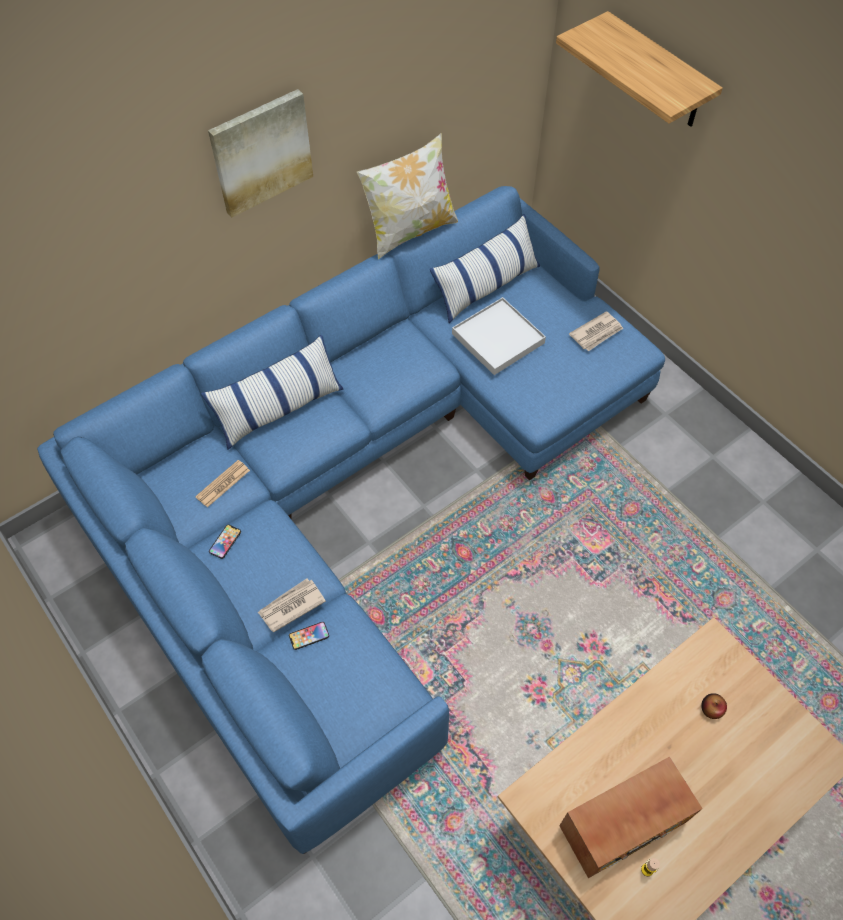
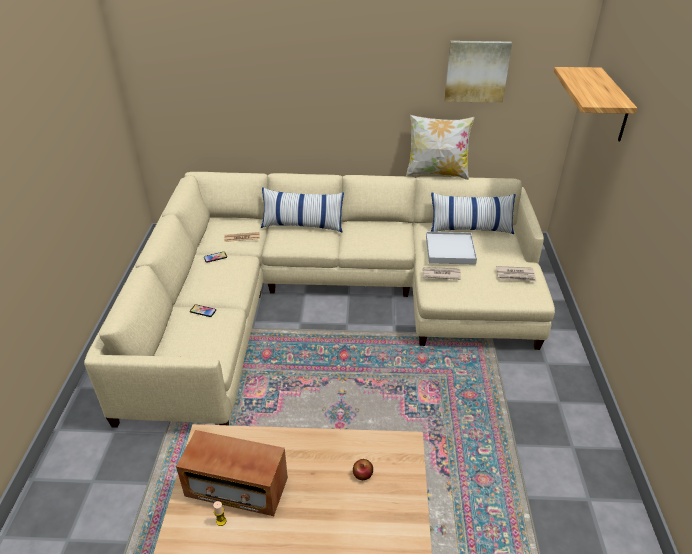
camera: 40 degrees right, 20 degrees down
(261, 152) = (351, 70): picture -> picture (476, 71)
(291, 606) = (210, 295): newspaper -> newspaper (441, 274)
(362, 483) = (326, 297): blue sofa -> beige sofa

